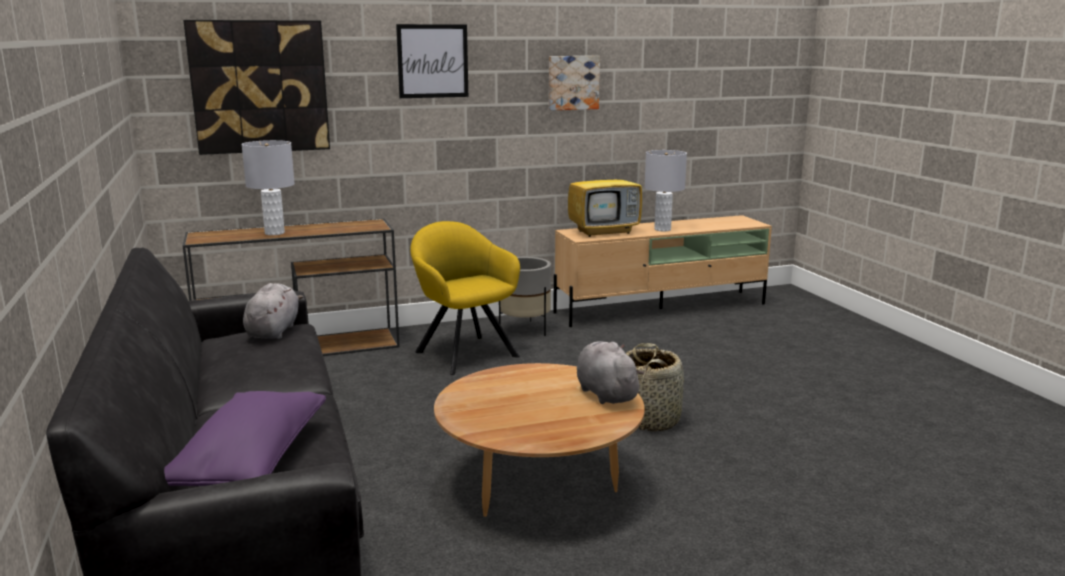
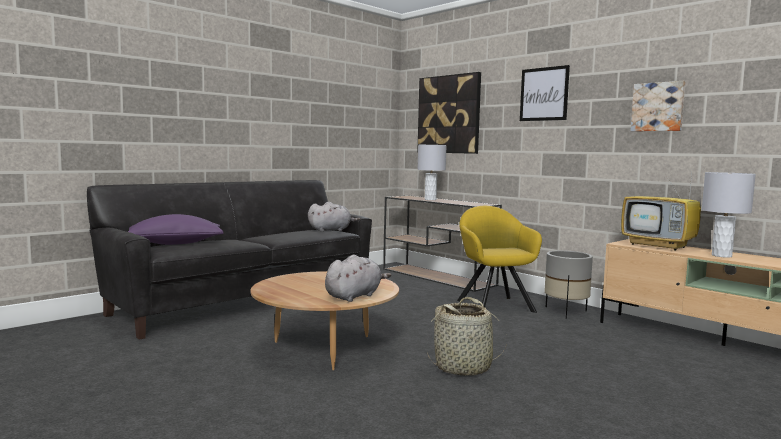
camera: 65 degrees right, 10 degrees down
(464, 352) = (493, 305): yellow armchair -> yellow armchair turned 45 degrees counterclockwise

